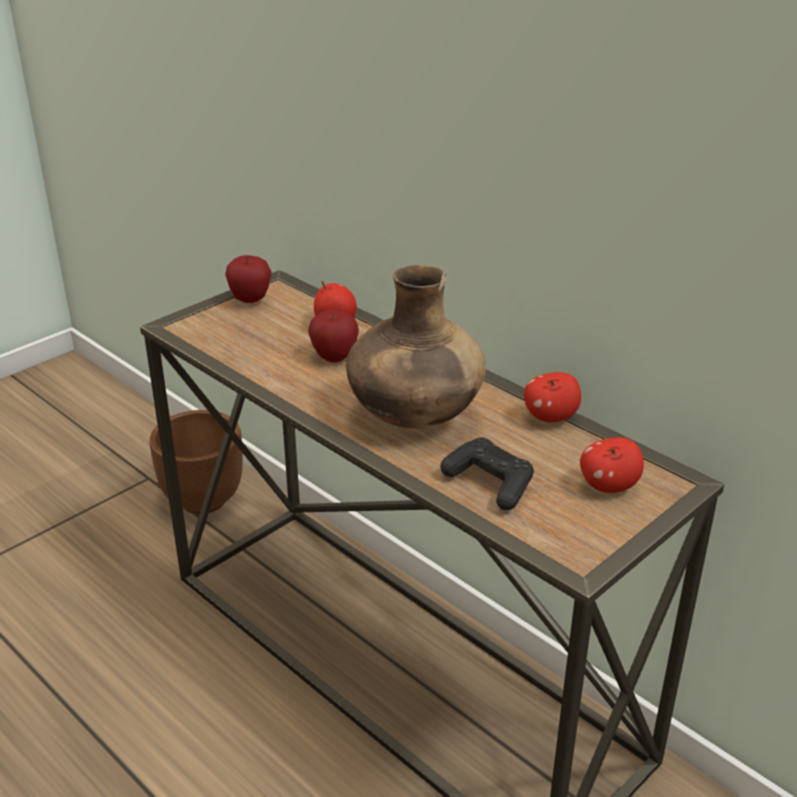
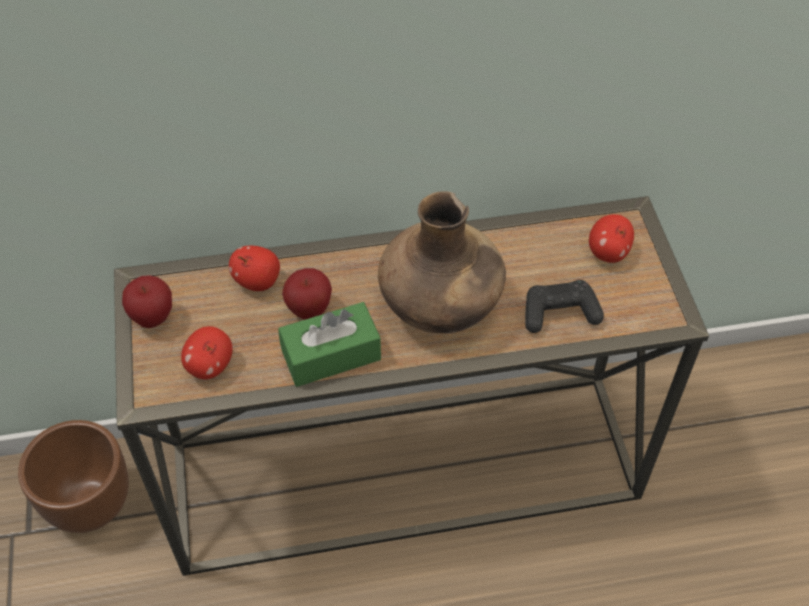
camera: 55 degrees left, 20 degrees up
(298, 383) = (331, 355): none -> green tissue box
(550, 417) = (508, 232): apple -> apple (210, 366)

